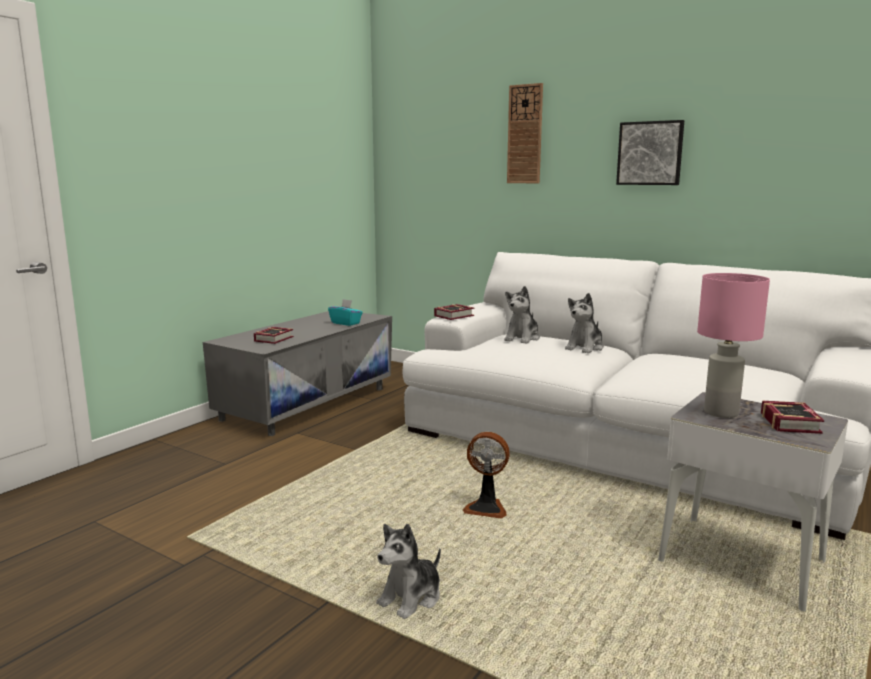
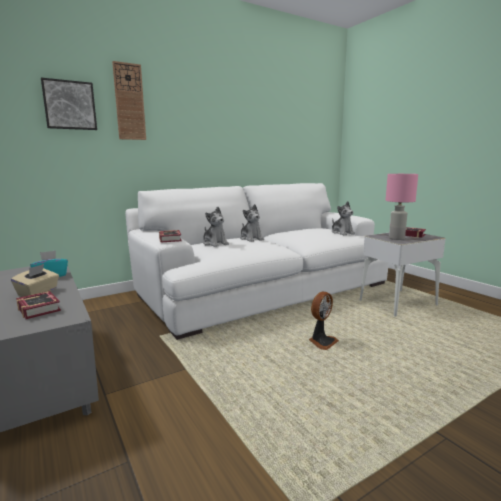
camera: 65 degrees left, 0 degrees up
(305, 330) = (38, 292): none -> beige tissue box
(411, 598) = (430, 393): plush toy -> plush toy (342, 233)
(650, 153) = (215, 123): picture -> picture (69, 105)

